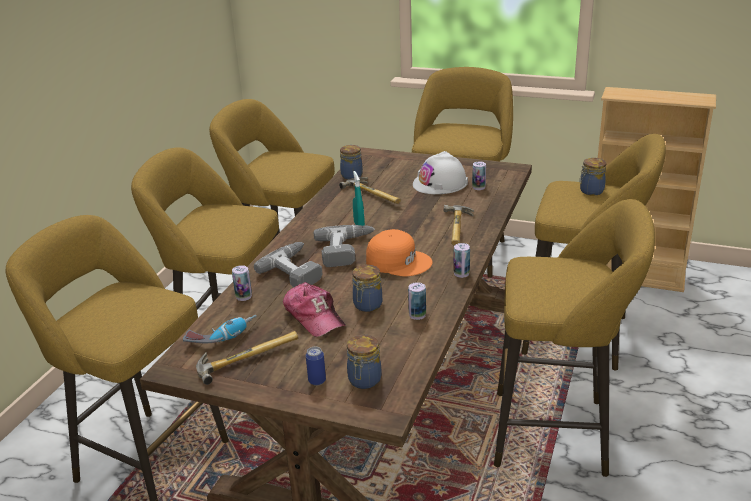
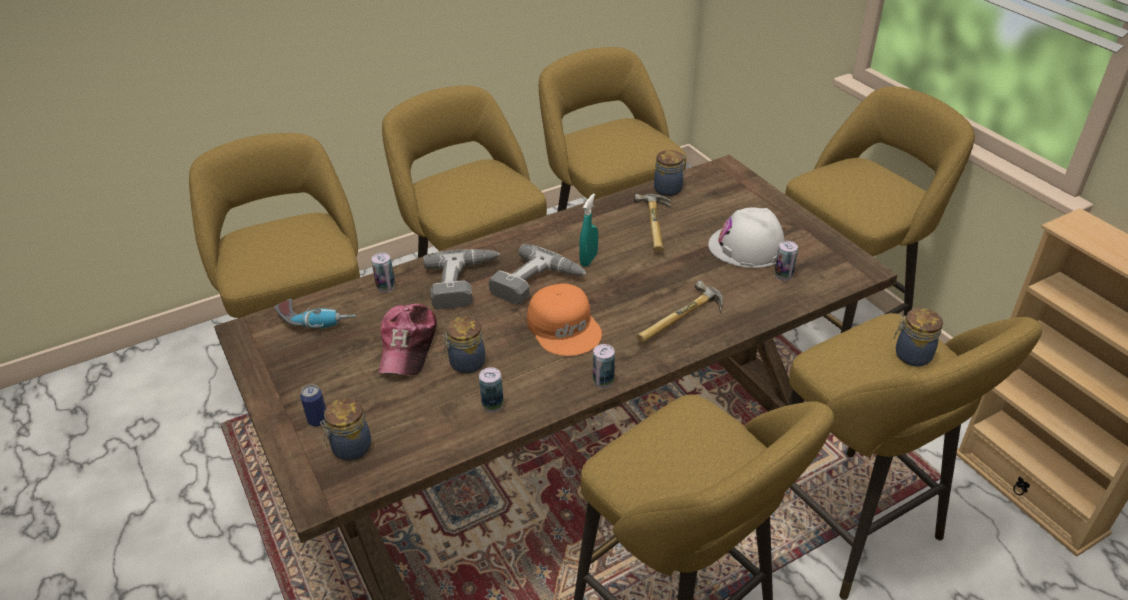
camera: 40 degrees right, 10 degrees up
(246, 356) = (304, 355): hammer -> none

